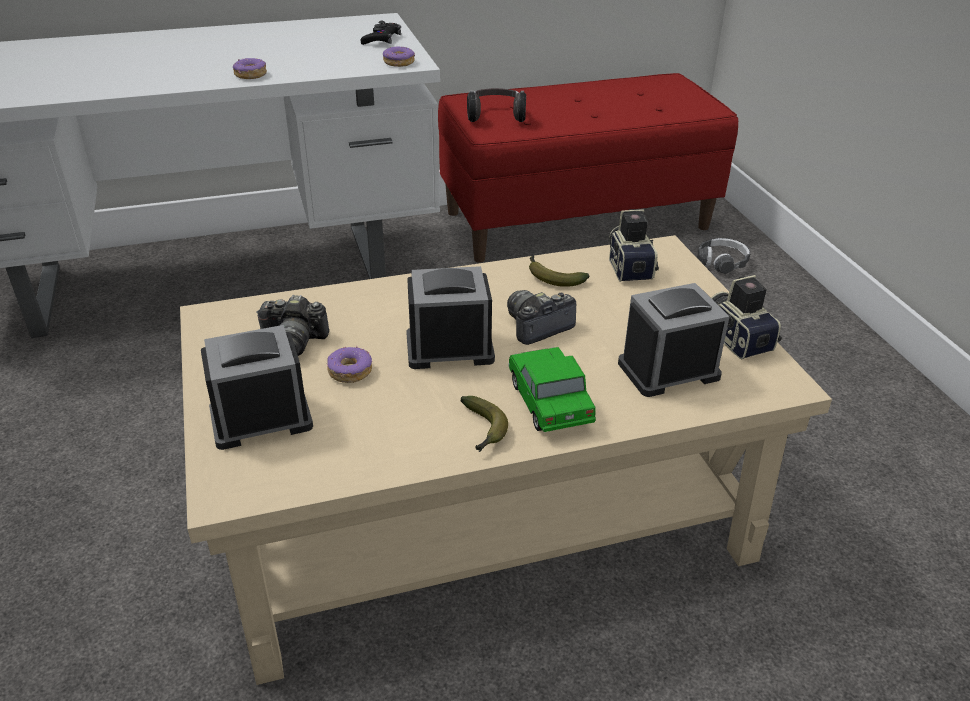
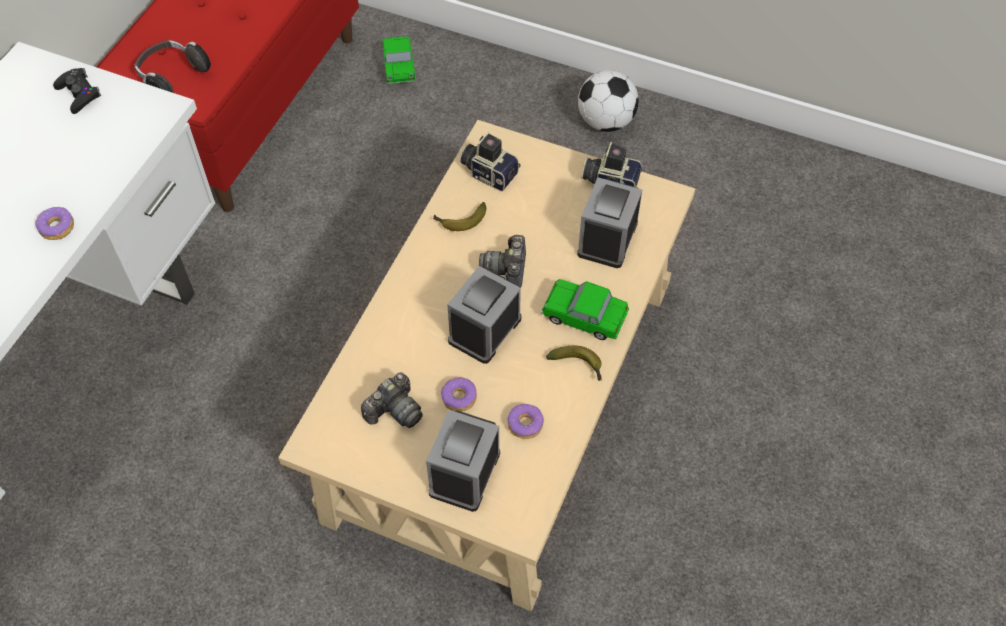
camera: 50 degrees left, 20 degrees up
(399, 62) = (149, 115): donut -> donut (525, 424)
(722, 262) = (399, 68): headphones -> toy car
(874, 398) = (605, 121): none -> football

